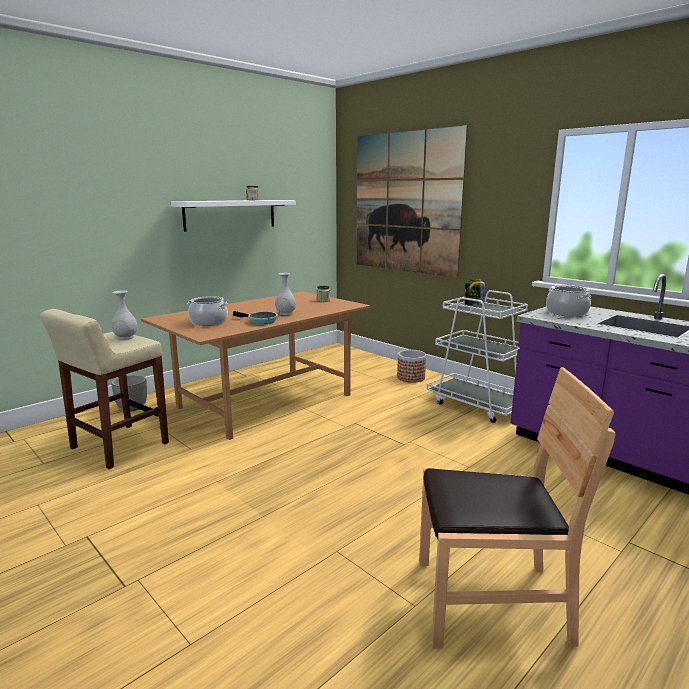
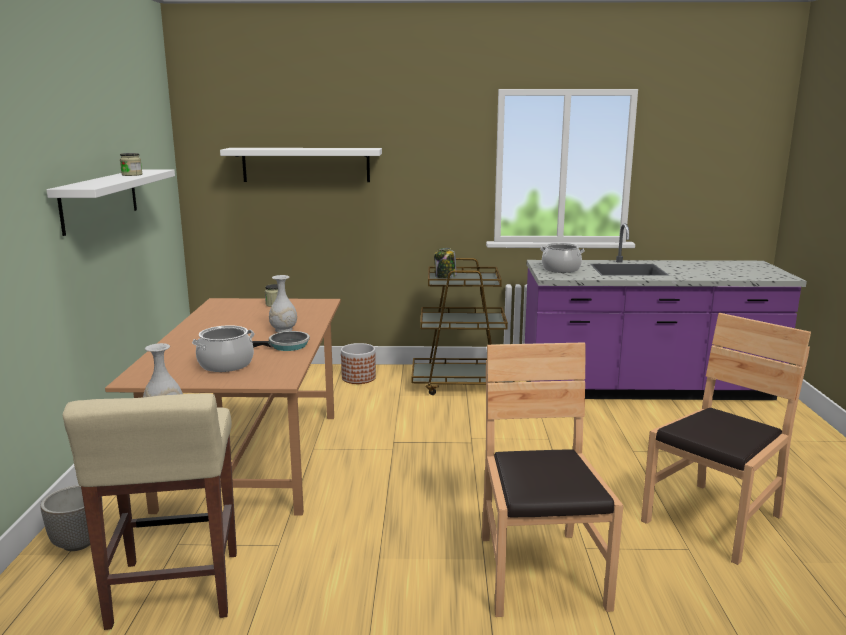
camera: 45 degrees left, 0 degrees up
(276, 545) = (540, 572): none -> brown chair
(405, 203) = (306, 165): picture -> white shelf
(477, 405) = (462, 384): white cart -> brown cart

